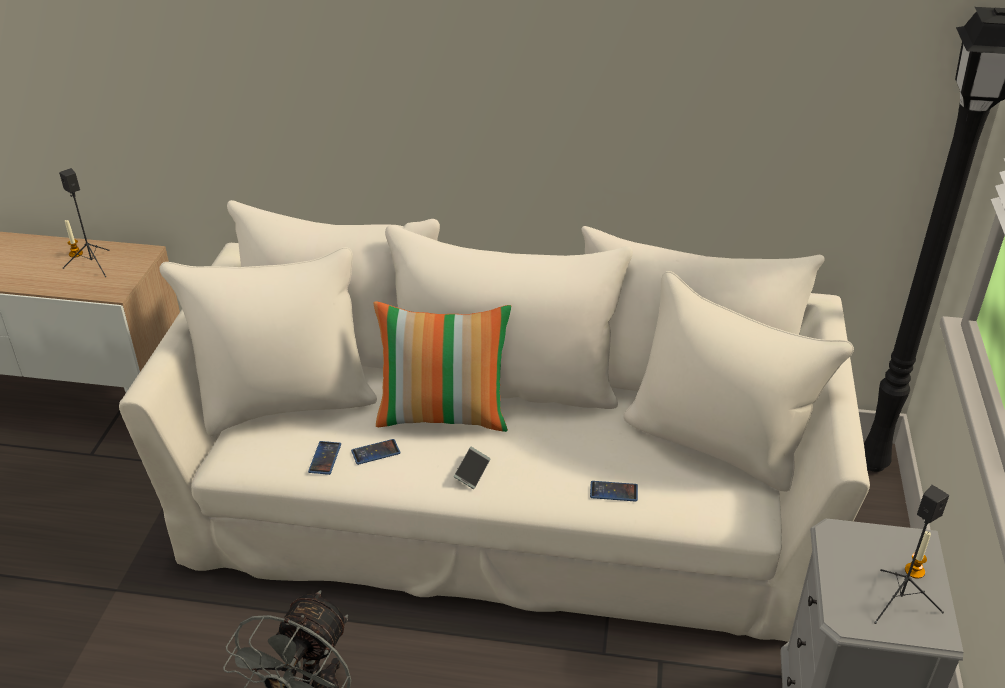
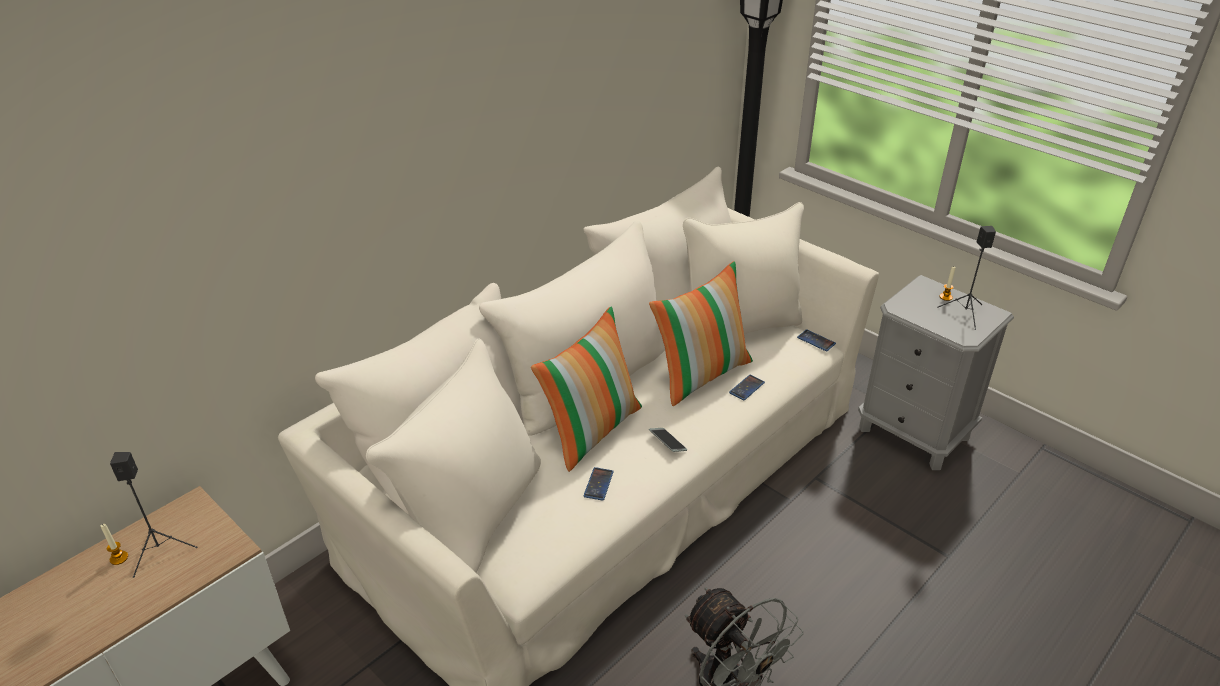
camera: 55 degrees left, 0 degrees up
(325, 458) = (577, 516): phone -> phone (816, 341)
(600, 449) = (701, 374): none -> pillow

